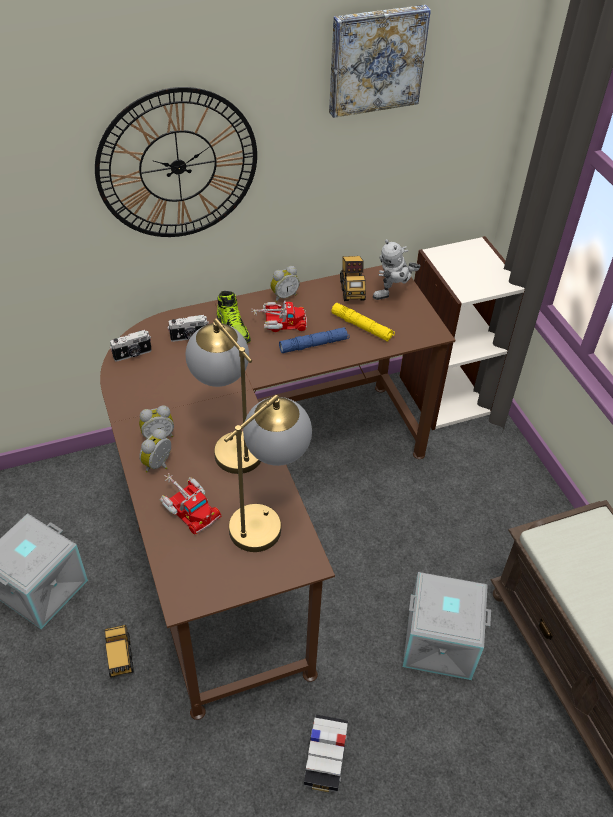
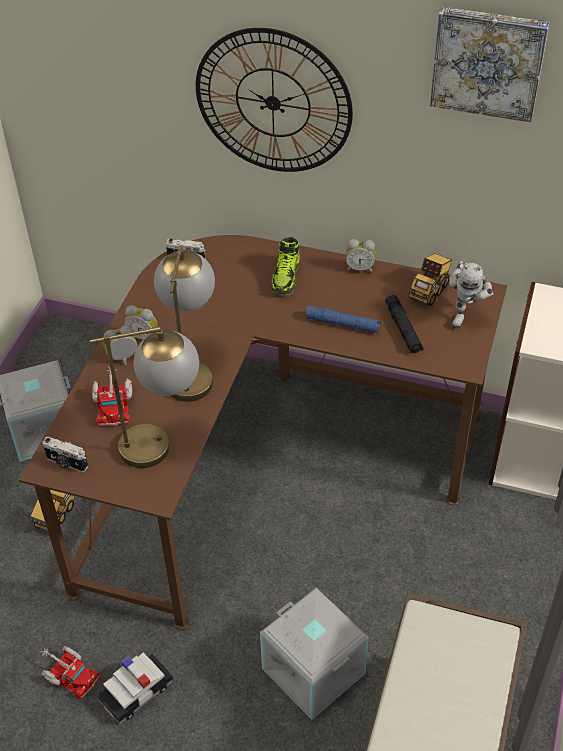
camera: 40 degrees right, 0 degrees up
(189, 337) = (244, 267): camera -> camera (66, 463)
(279, 323) = (331, 290): toy truck -> toy truck (68, 674)
(362, 327) = (403, 329): yellow flashlight -> black flashlight
(394, 295) = (465, 314): toy robot -> toy robot turned 75 degrees counterclockwise

